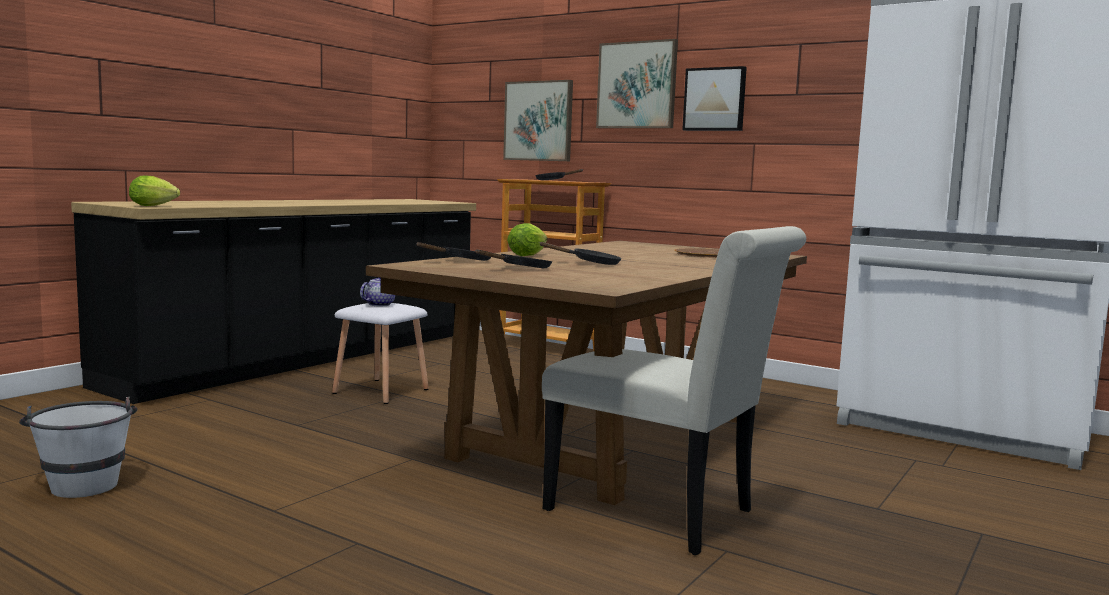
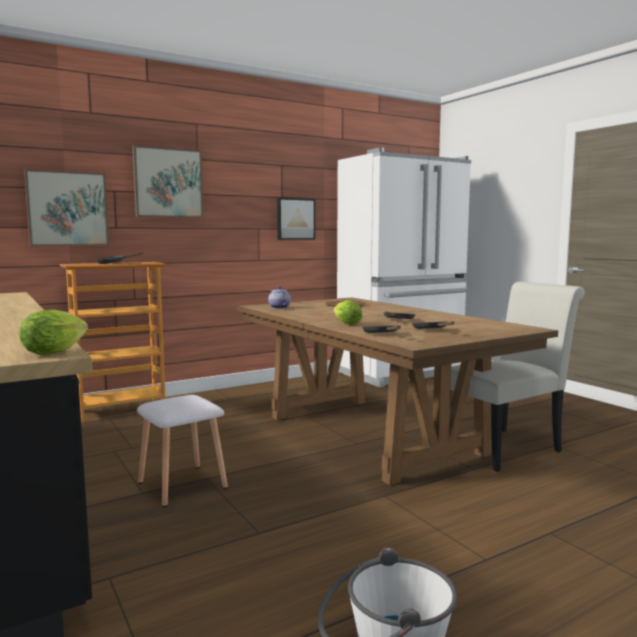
camera: 65 degrees left, 0 degrees up
(380, 304) = (179, 402): teapot -> teapot (279, 307)
(715, 99) = (231, 197): picture -> picture (295, 219)

